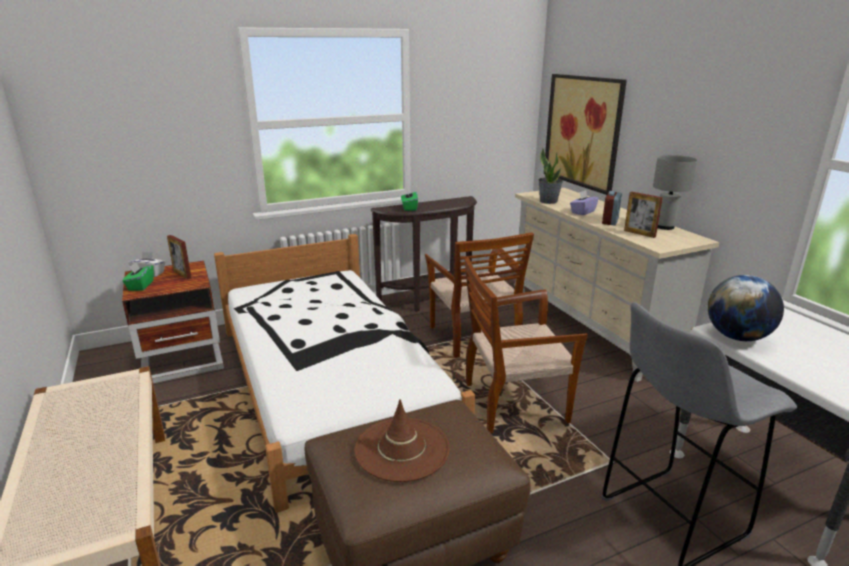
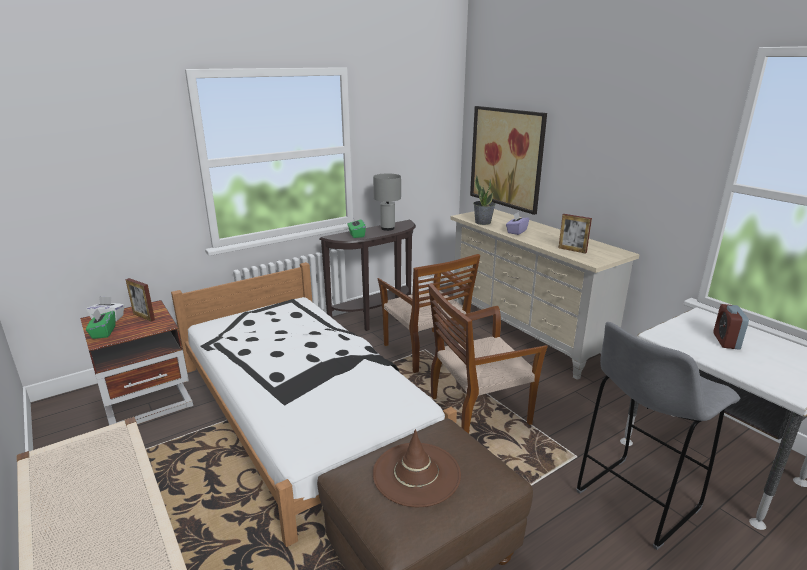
camera: 10 degrees left, 0 degrees up
(610, 221) = (543, 239): alarm clock -> alarm clock (726, 341)
(664, 227) = (590, 242): grey table lamp -> grey table lamp (387, 228)
(737, 337) = (677, 339): globe -> none

